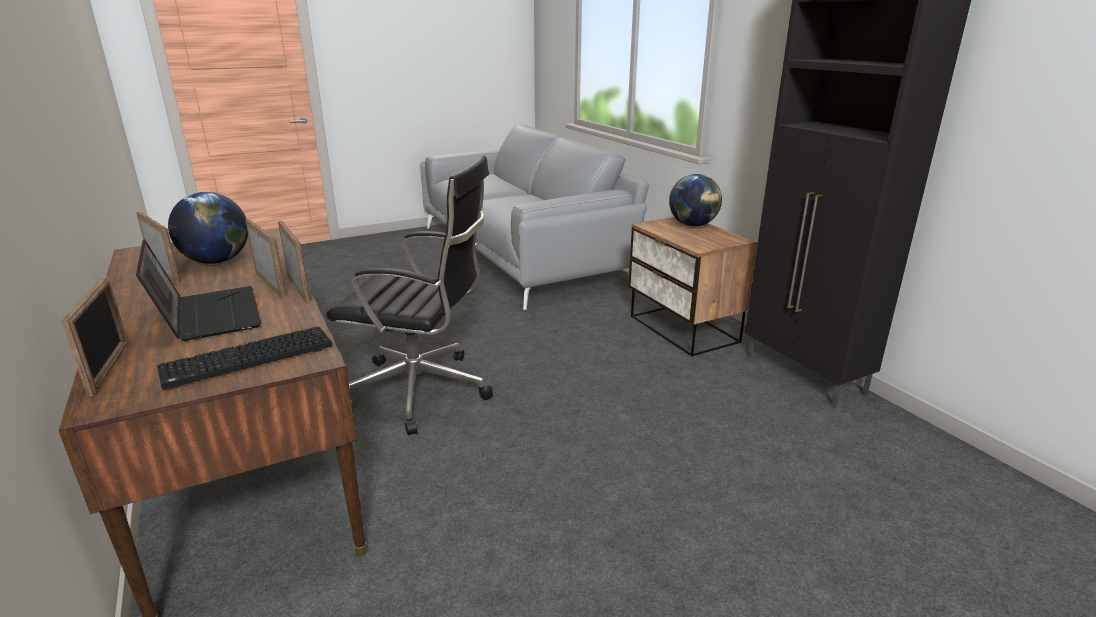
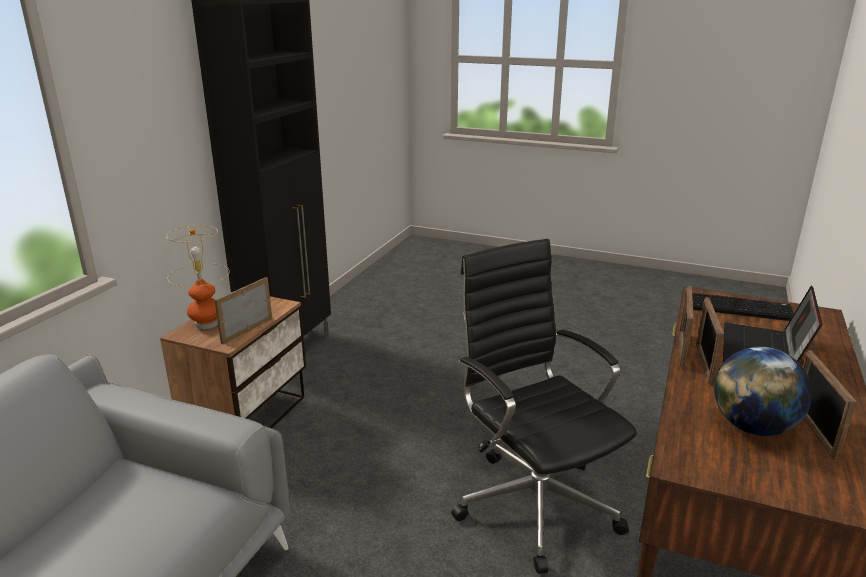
camera: 130 degrees left, 0 degrees up
(110, 368) = (828, 334): picture frame -> picture frame (247, 330)
(692, 225) = (206, 323): globe -> table lamp

